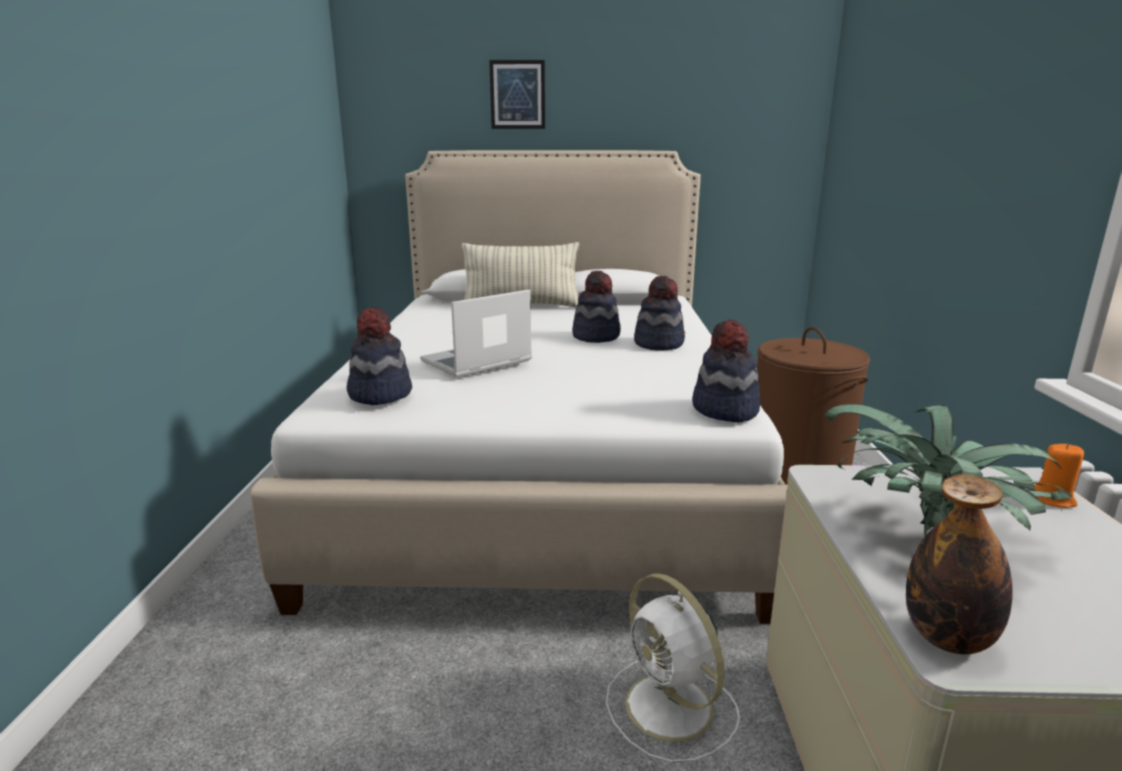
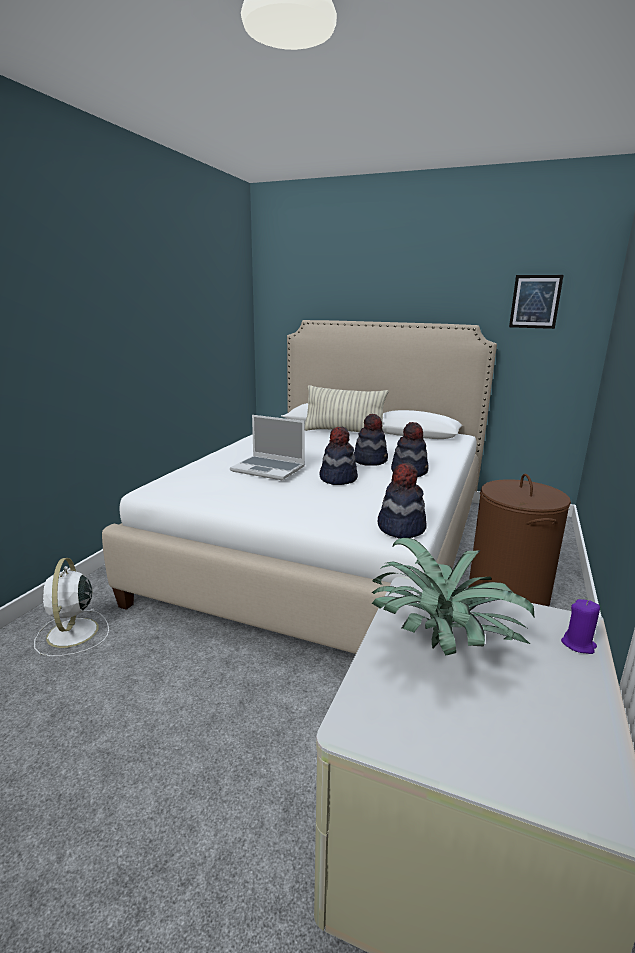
camera: 20 degrees right, 0 degrees up
(379, 394) = (191, 482): hat -> hat (338, 478)
(476, 362) = (269, 469): laptop -> laptop turned 135 degrees counterclockwise
(517, 94) = (366, 281): picture -> picture (535, 301)
(671, 709) = (300, 728): white fan -> white fan (72, 634)
(947, 638) = (362, 717): bottle -> none
(1053, 500) = (578, 645): orange candle -> purple candle

